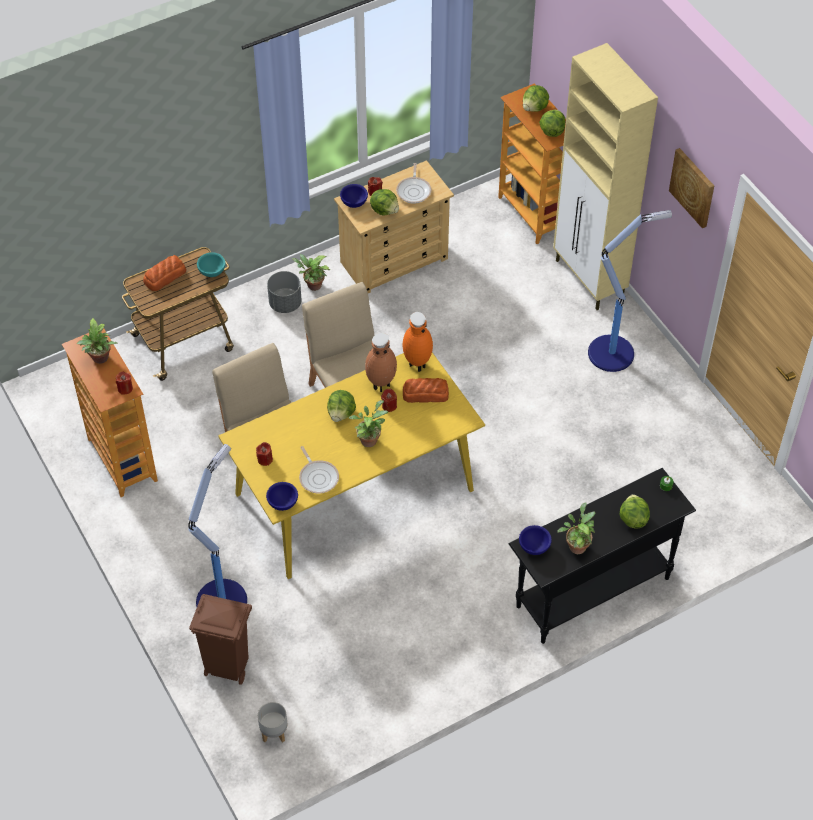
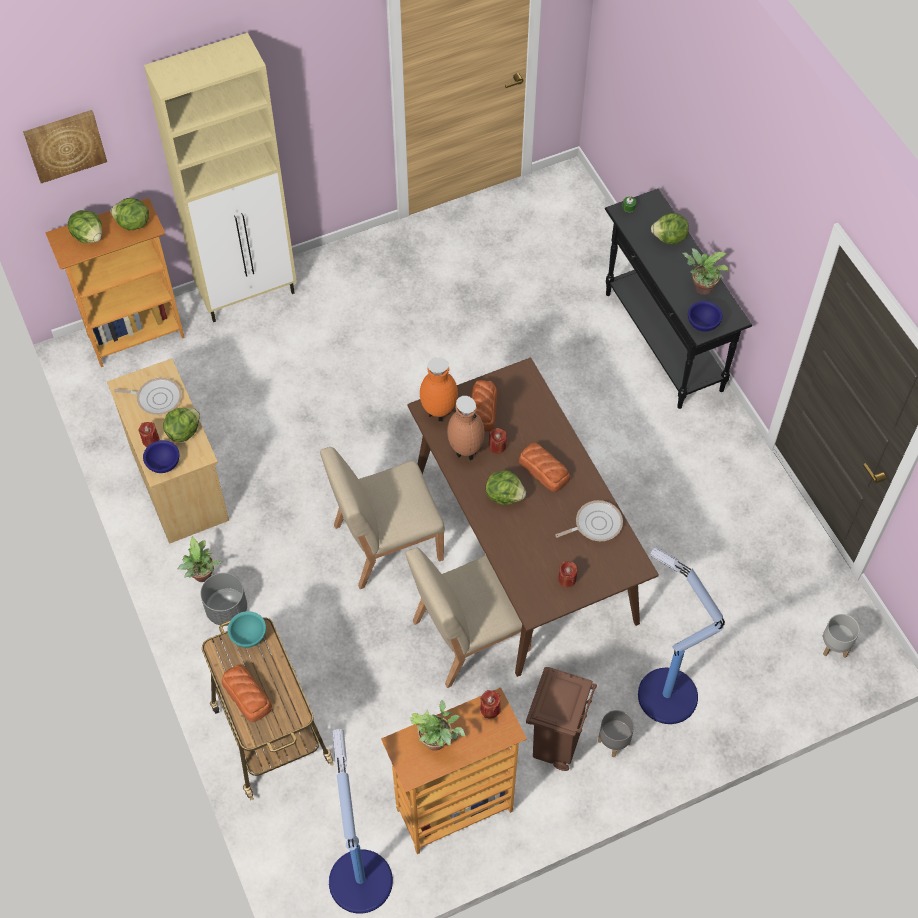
camera: 85 degrees left, 5 degrees up
(180, 563) = (613, 741): none -> grey planter
(227, 667) = (755, 691): brown trash can -> brown trash can (555, 747)
(282, 503) = (631, 563): blue bowl -> none
(355, 491) = (523, 548): yellow dining table -> brown dining table
(369, 439) = (543, 469): potted plant -> bread
(612, 352) = (357, 286): floor lamp -> floor lamp (360, 878)
(693, 187) = (325, 65): picture -> picture (65, 144)

